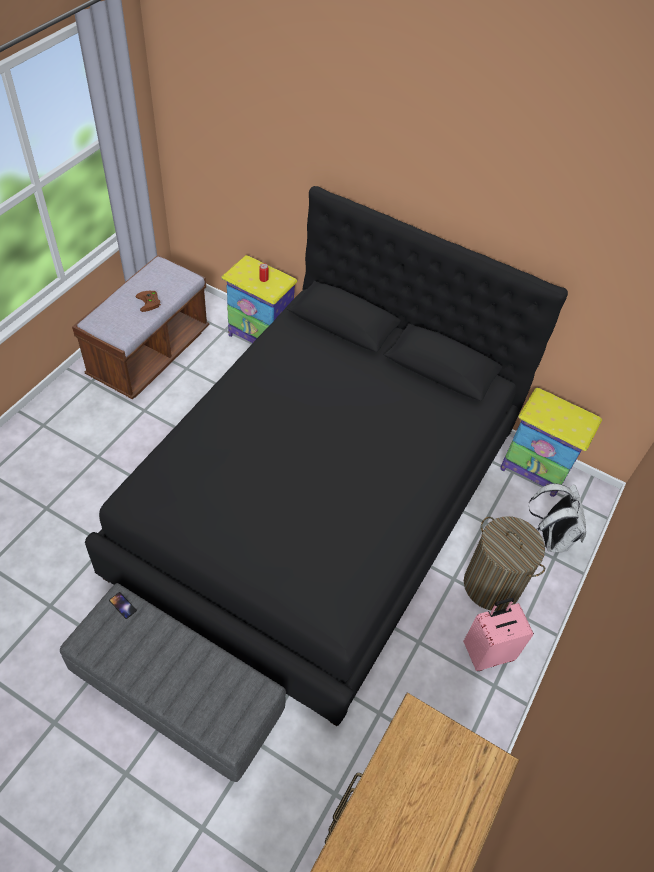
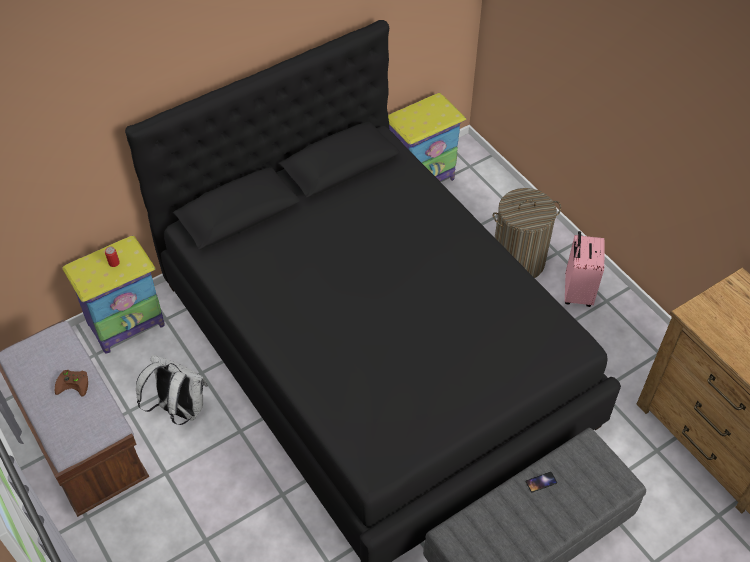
camera: 60 degrees left, 0 degrees up
(122, 605) = (458, 532): phone -> phone (541, 482)
(549, 537) = (491, 201): white backpack -> white backpack (179, 409)

